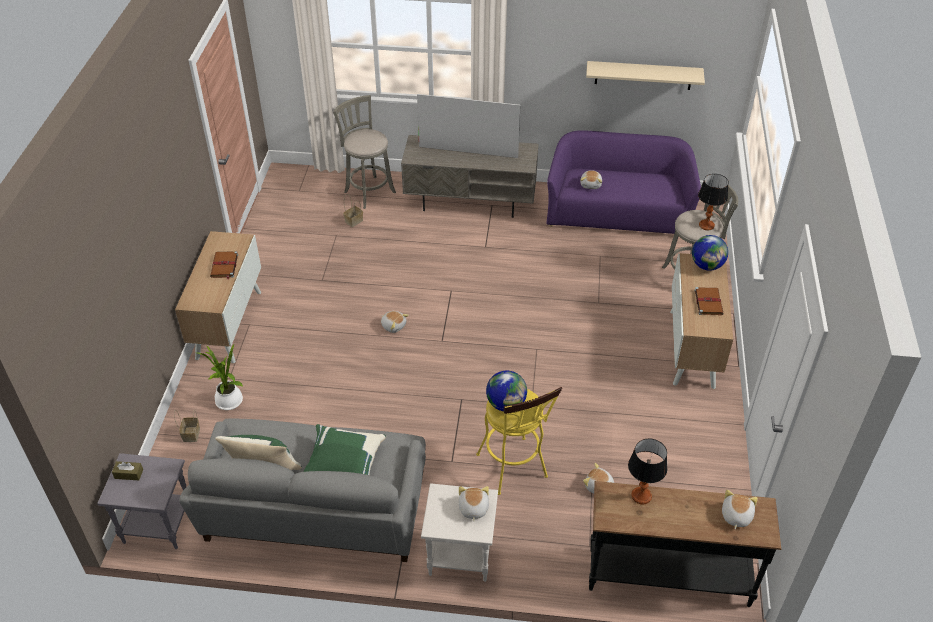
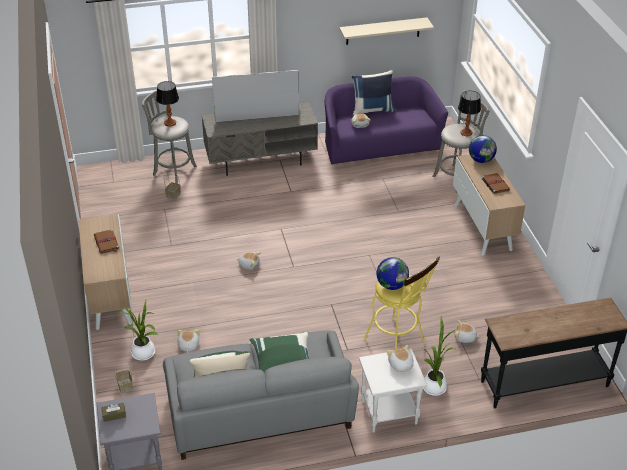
camera: 20 degrees left, 5 degrees down
(531, 538) = (434, 386): none -> potted plant
(615, 169) = (372, 110): none -> blue pillow
(641, 496) = (522, 319): table lamp -> table lamp (170, 123)
(735, 516) = (591, 315): plush toy -> plush toy (188, 345)

